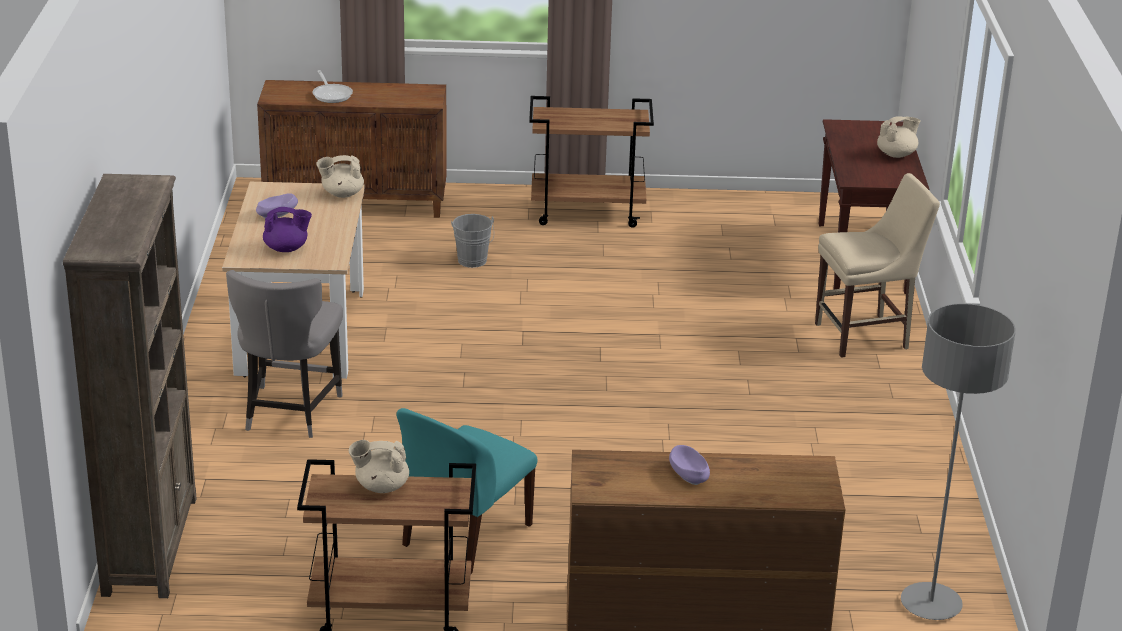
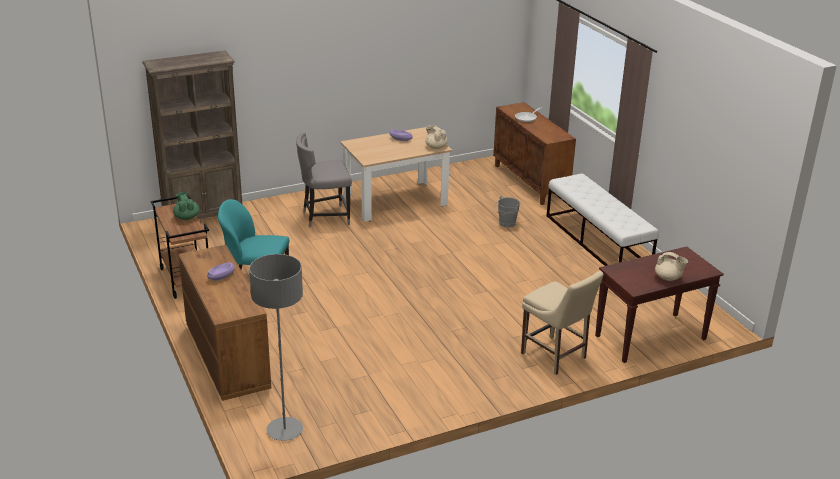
camera: 65 degrees right, 0 degrees up
(287, 248) = (370, 149): purple teapot -> none
(381, 486) = (186, 217): beige teapot -> green teapot
(588, 212) = (597, 241): brown cart -> white bench

